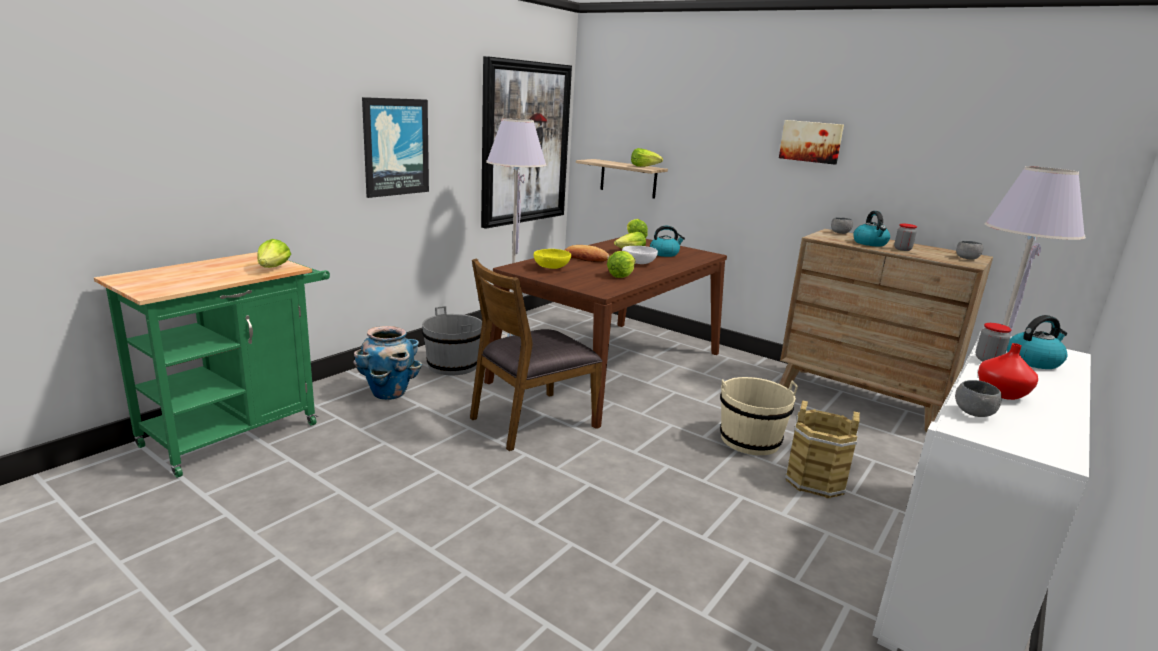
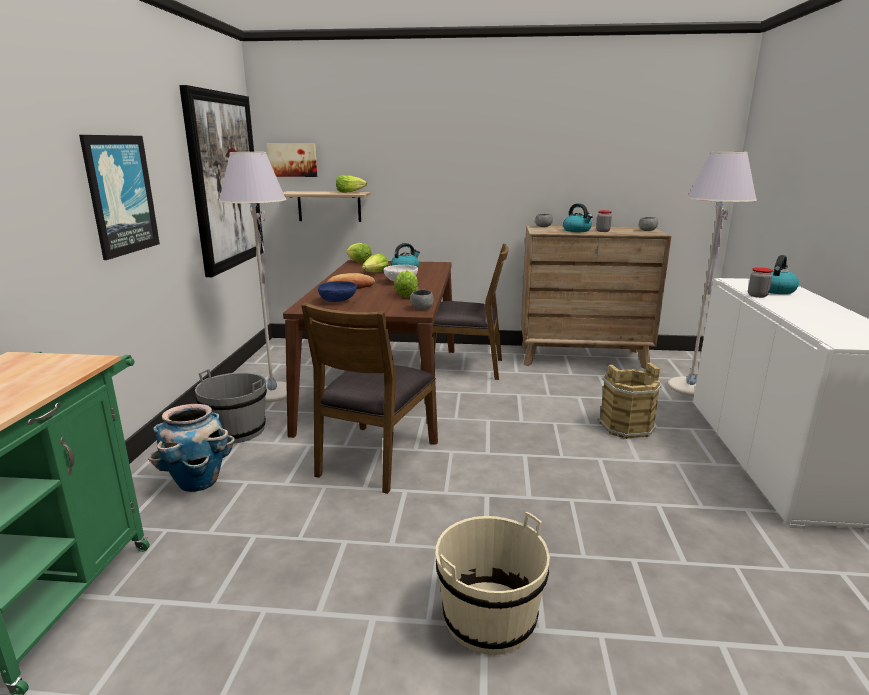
camera: 30 degrees left, 0 degrees up
(273, 268) = (68, 367): lettuce -> none
(552, 268) = (338, 301): yellow bowl -> blue bowl
(709, 371) = (463, 367): none -> brown chair
(750, 440) = (554, 412): beige bucket -> beige bucket (489, 618)
(811, 141) = (503, 153): picture -> picture (293, 160)
(973, 413) = (824, 331): grey bowl -> grey bowl (421, 308)
(1001, 394) = (808, 315): red vase -> none

